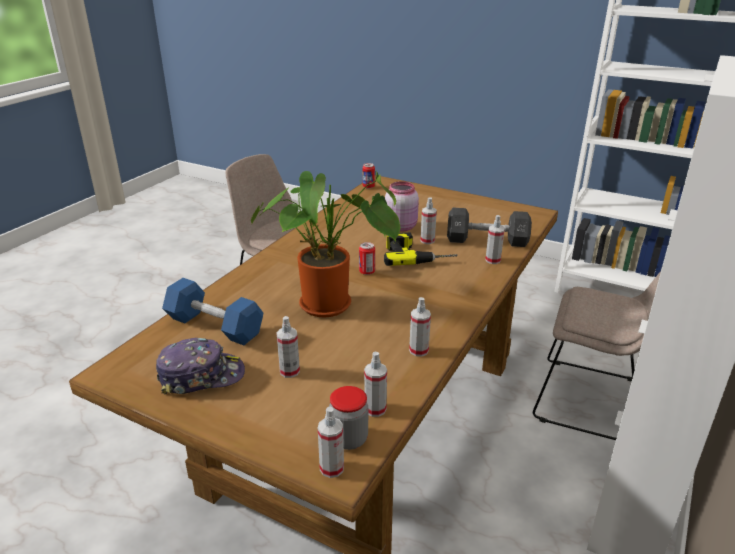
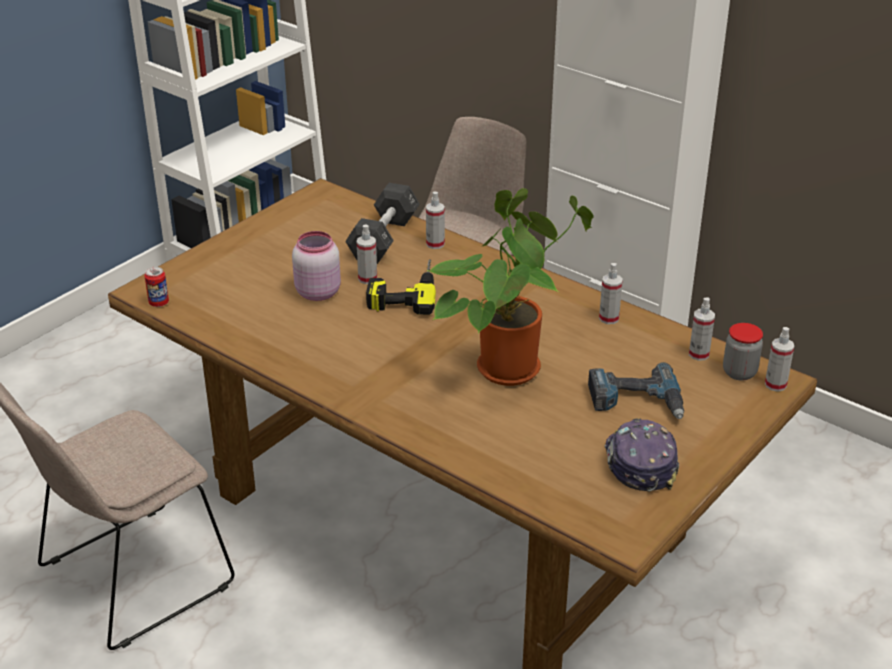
camera: 80 degrees left, 5 degrees up
(214, 326) = (538, 455): blue dumbbell -> none
(289, 371) = (636, 401): spray bottle -> power drill
(367, 272) = (436, 332): can -> none

